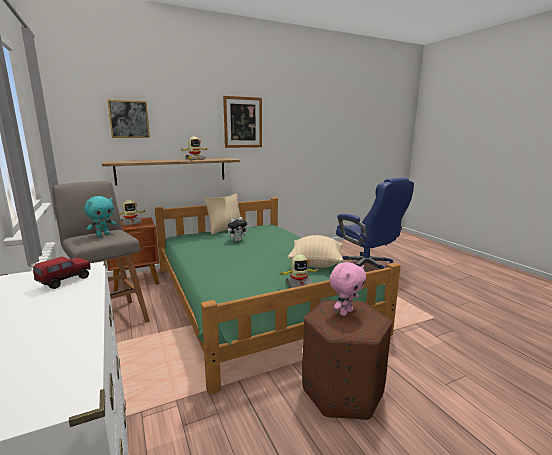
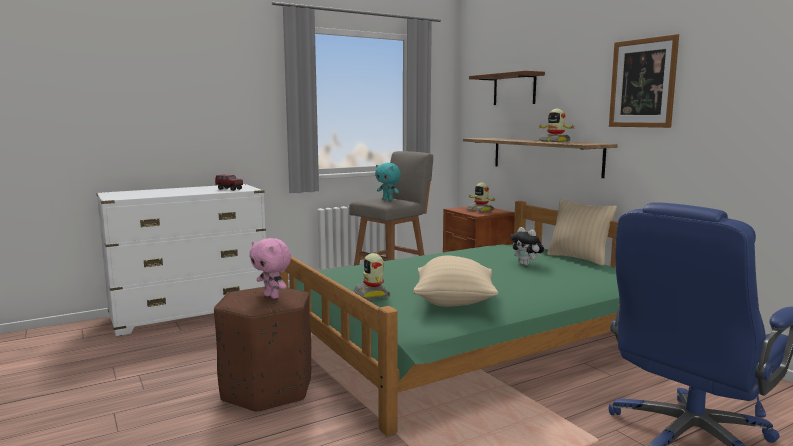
camera: 85 degrees right, 5 degrees down
(129, 119) = (514, 89): picture -> brown shelf

